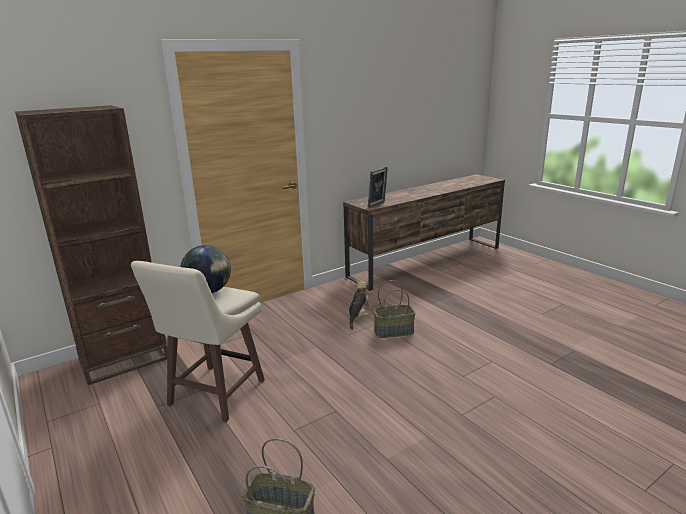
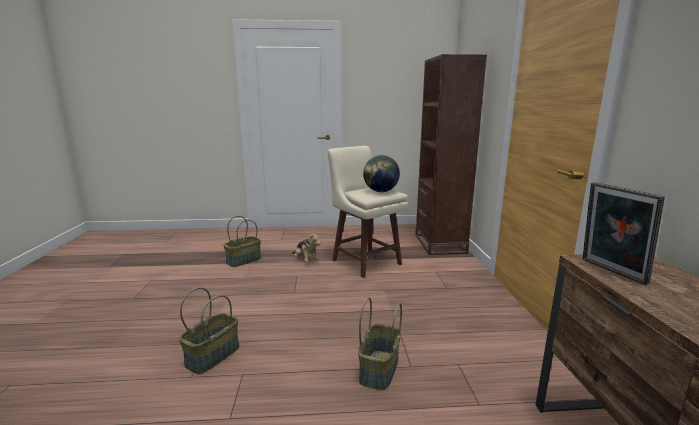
camera: 120 degrees right, 5 degrees down
(358, 317) = (439, 357): plush toy -> plush toy (305, 260)
(468, 401) = (213, 355): none -> basket

